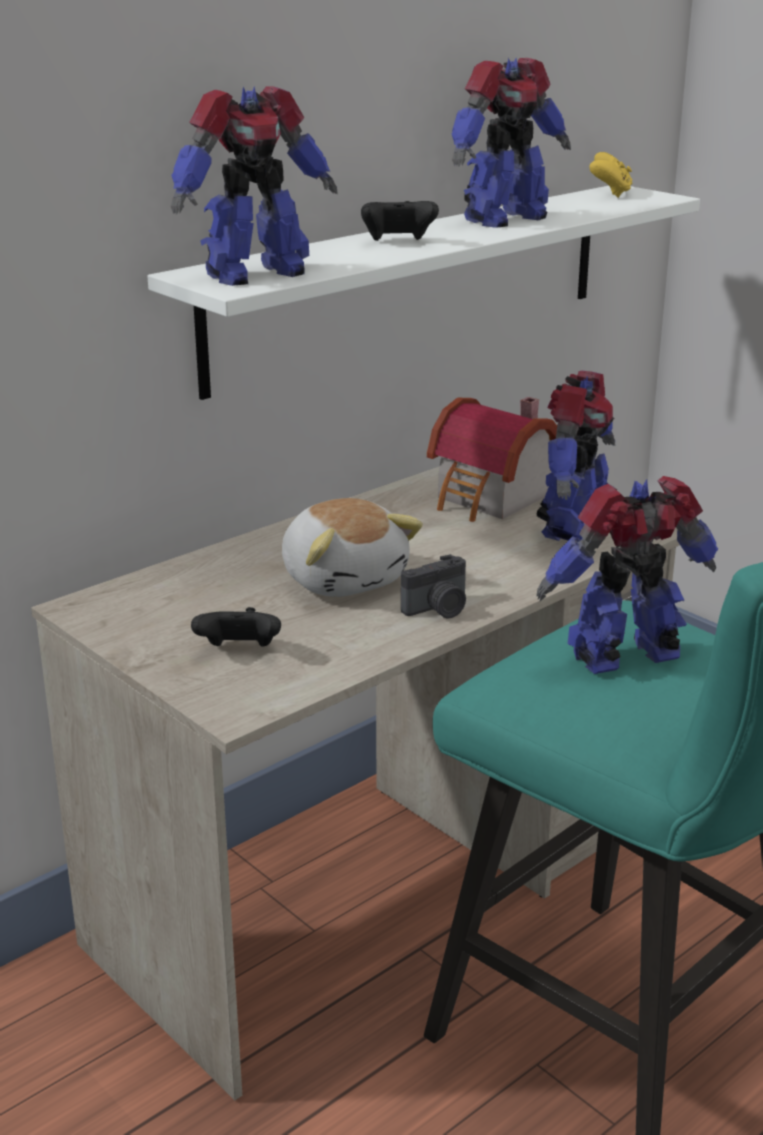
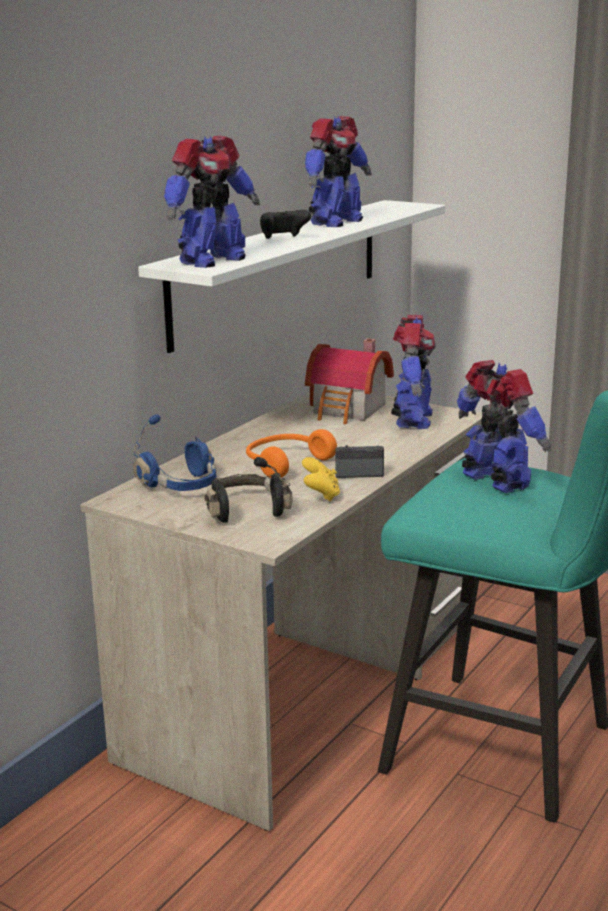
camera: 15 degrees left, 5 degrees down
(180, 596) = (181, 486): none -> blue headphones
(239, 652) = (246, 510): black game controller -> black headphones
(344, 578) = (285, 463): plush toy -> orange headphones
(438, 609) = (359, 473): camera -> camera turned 135 degrees counterclockwise
(610, 194) = (386, 205): yellow game controller -> yellow game controller (321, 495)
(627, 657) = (495, 482): toy robot -> toy robot turned 90 degrees clockwise

